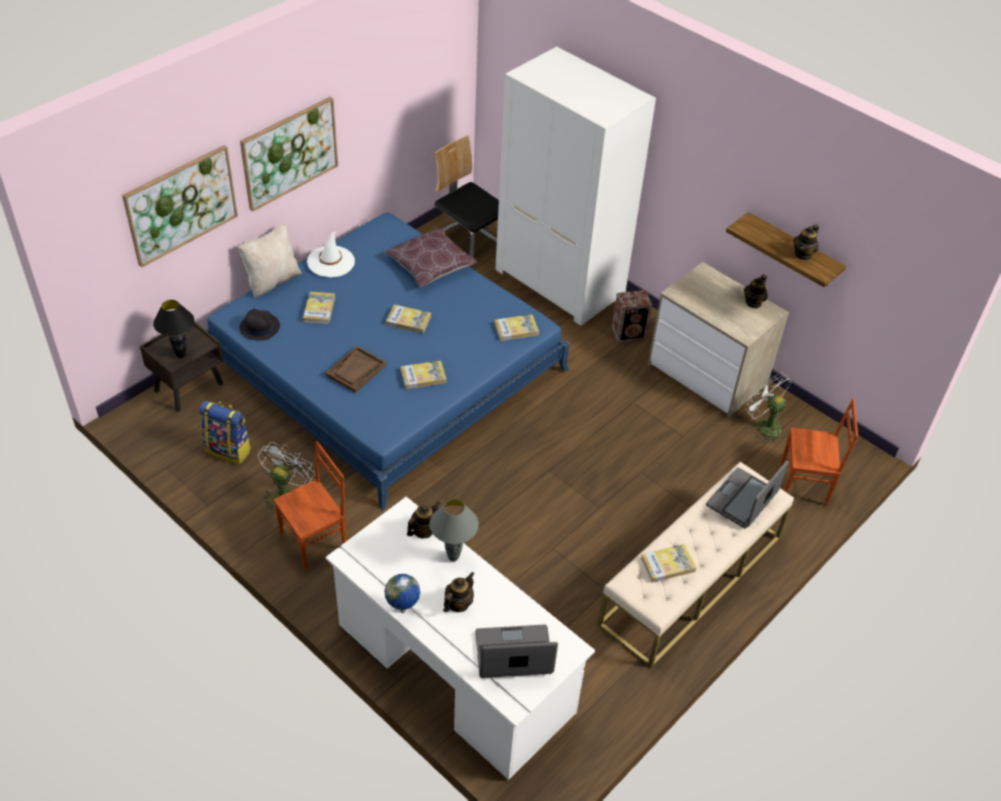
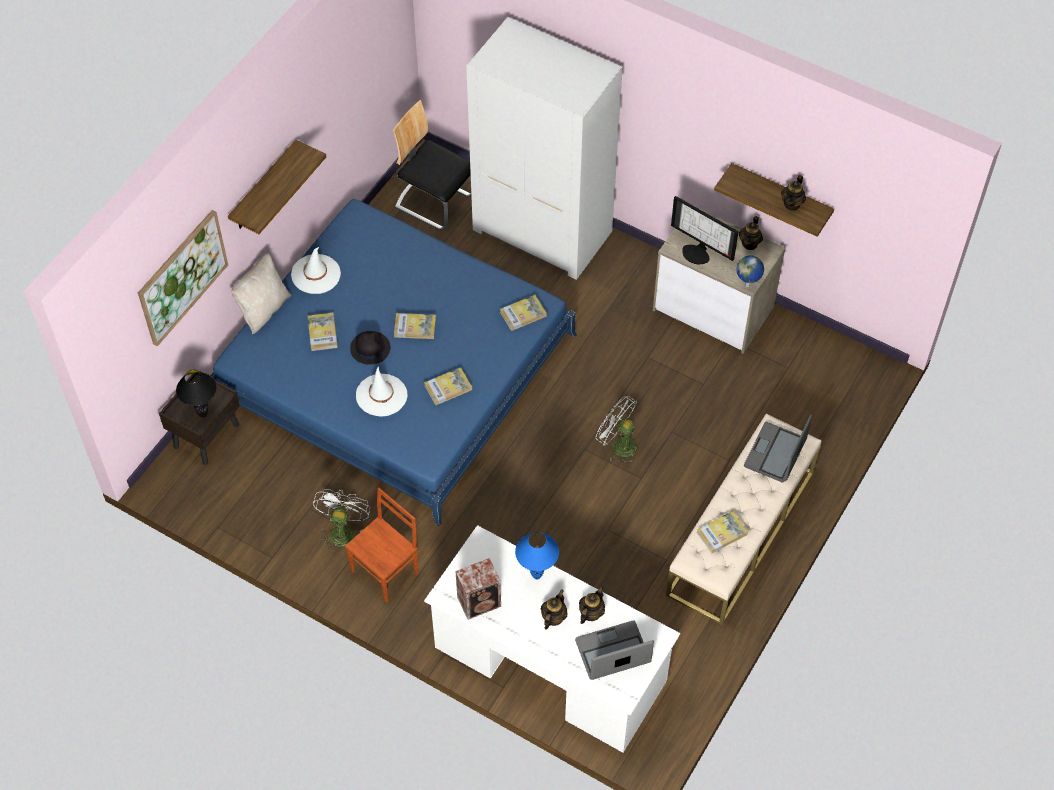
camera: 10 degrees left, 10 degrees up
(229, 450) = (271, 495): backpack -> none
(259, 327) = (270, 366): black hat -> black hat (370, 348)
(289, 152) = (264, 187): picture -> shelf
(356, 370) = (381, 395): brown tray -> white hat
(403, 611) = (508, 635): globe -> globe (748, 285)
(423, 531) = (503, 555): teapot -> teapot (591, 613)
(430, 266) = (417, 256): brown pillow -> none
(453, 558) = (536, 576): grey table lamp -> blue table lamp
(630, 333) = (627, 277): speaker -> speaker (480, 602)
(699, 301) = (698, 252): none -> monitor
(763, 425) = (778, 355): white fan -> white fan (618, 445)
(804, 485) = (827, 412): brown chair -> none

